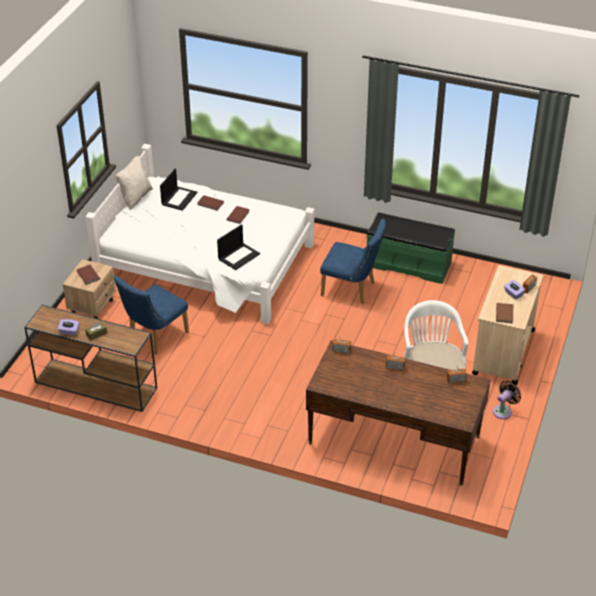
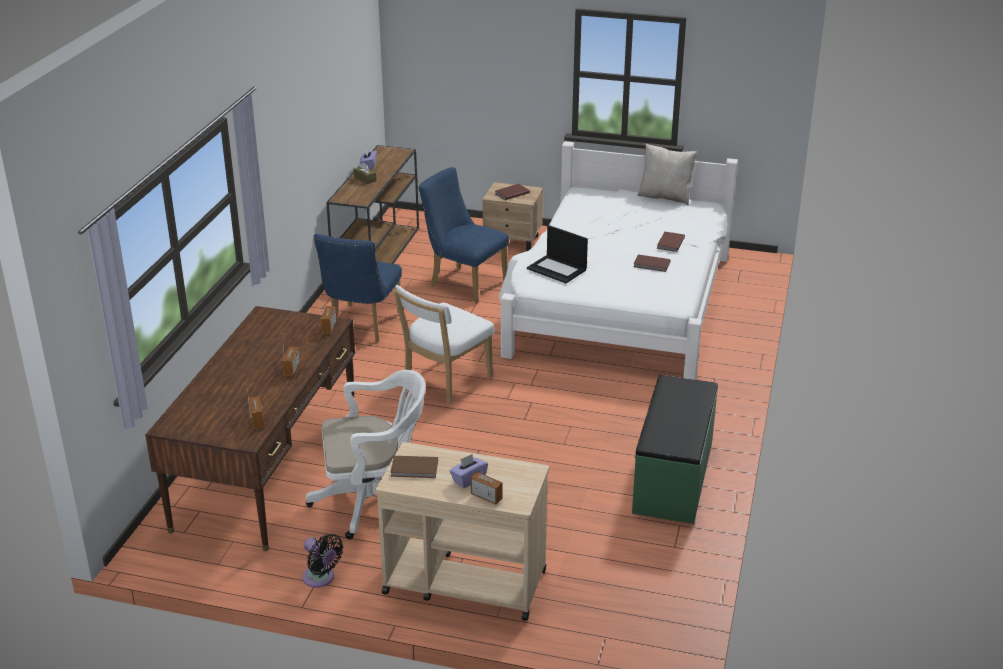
camera: 85 degrees right, 10 degrees down
(179, 198) = (674, 222): laptop -> none
(296, 352) = (445, 382): none -> white chair
(352, 290) = (592, 423): blue chair -> blue chair (362, 326)

